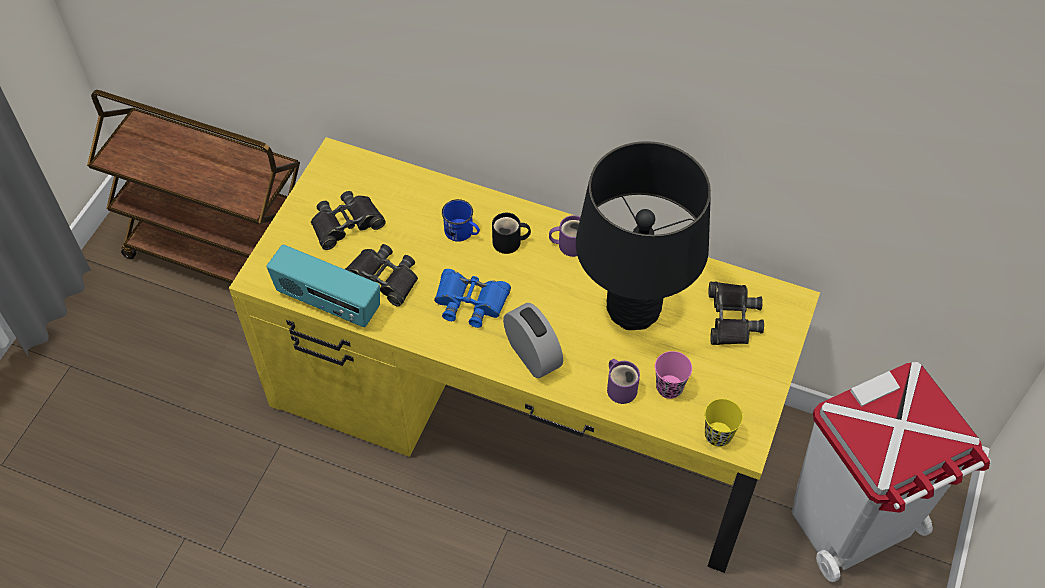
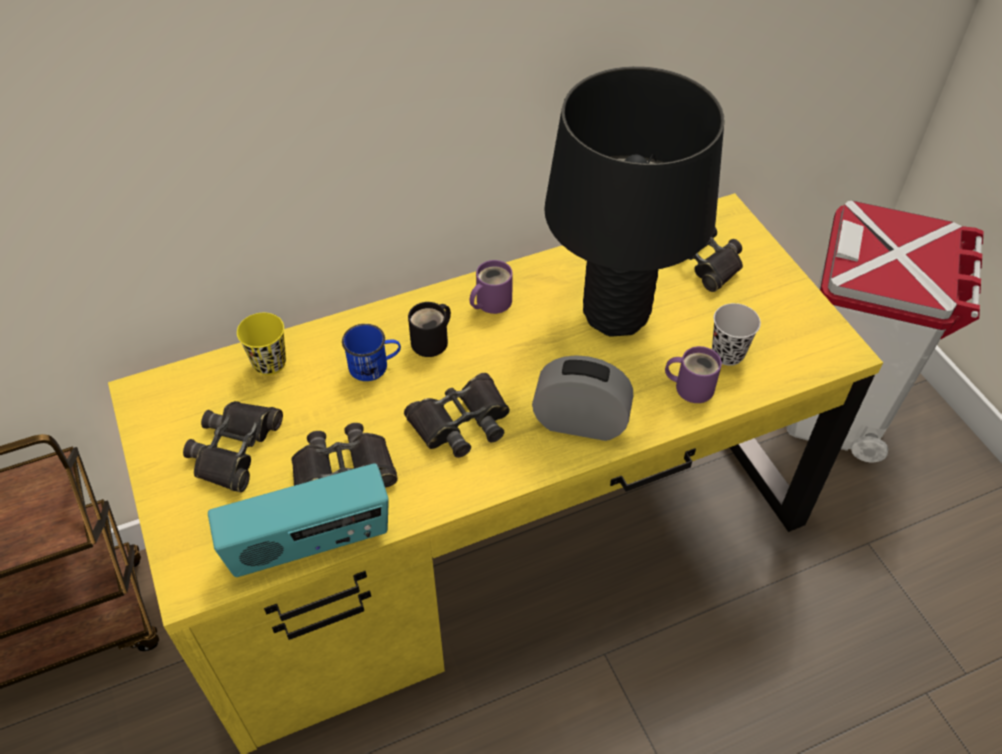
camera: 45 degrees left, 5 degrees down
(470, 301) = (461, 422): blue binoculars -> black binoculars
(669, 387) = (727, 354): pink cup -> black cup
(718, 435) = (813, 360): yellow cup -> yellow cup (269, 363)

